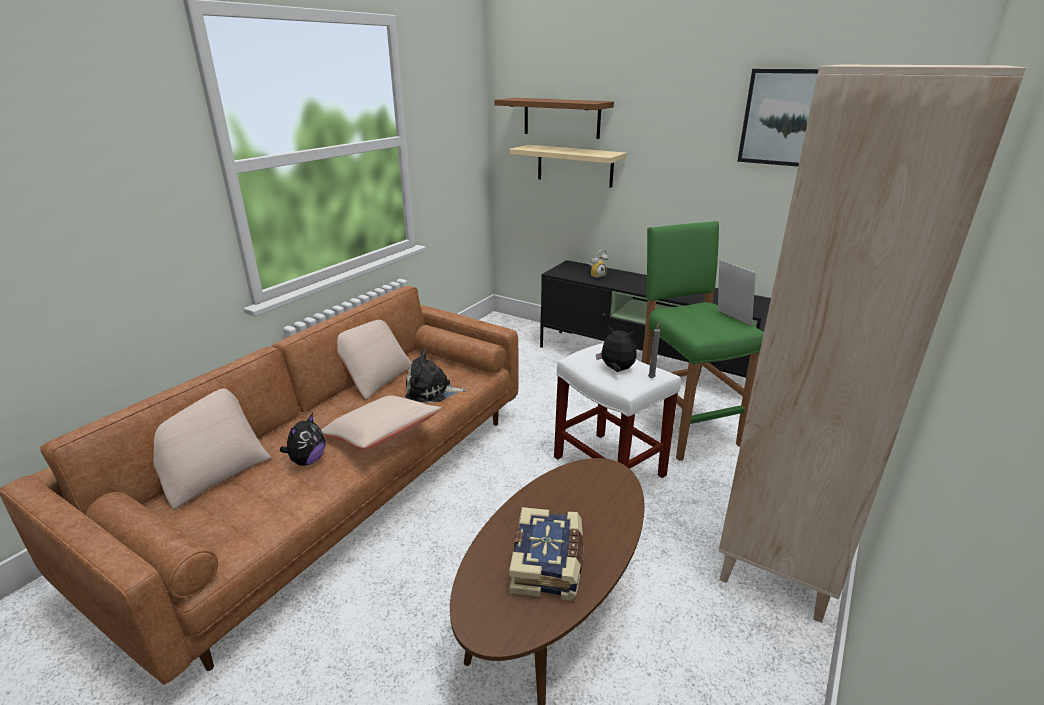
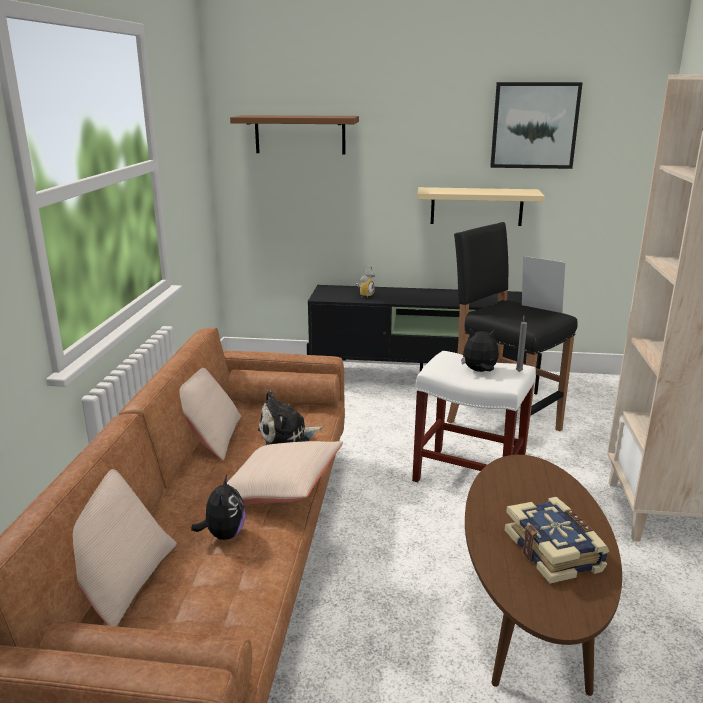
camera: 25 degrees left, 5 degrees down
(574, 166) = (318, 183): beige shelf -> beige shelf (476, 206)
(684, 426) = (502, 425): green stool -> black stool

